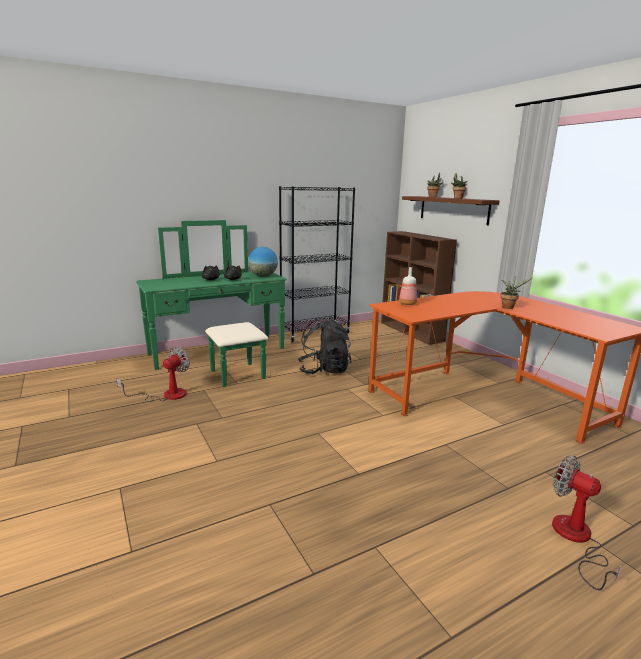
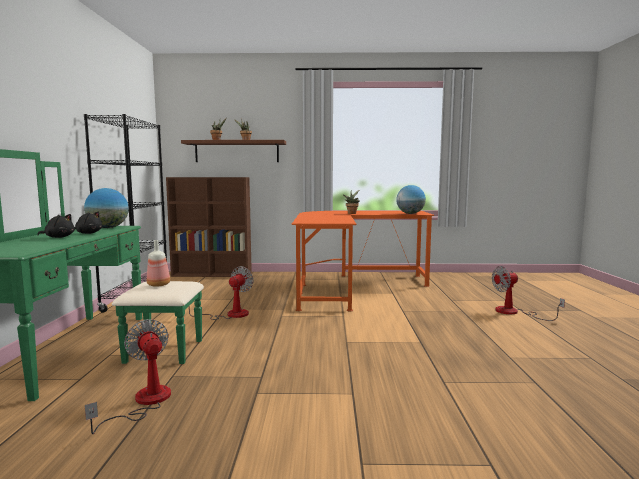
camera: 60 degrees left, 10 degrees down
(324, 370) = (229, 315): black backpack -> fan
(408, 303) = (308, 219): bottle -> bottle (159, 284)
(581, 329) = (410, 213): none -> globe

